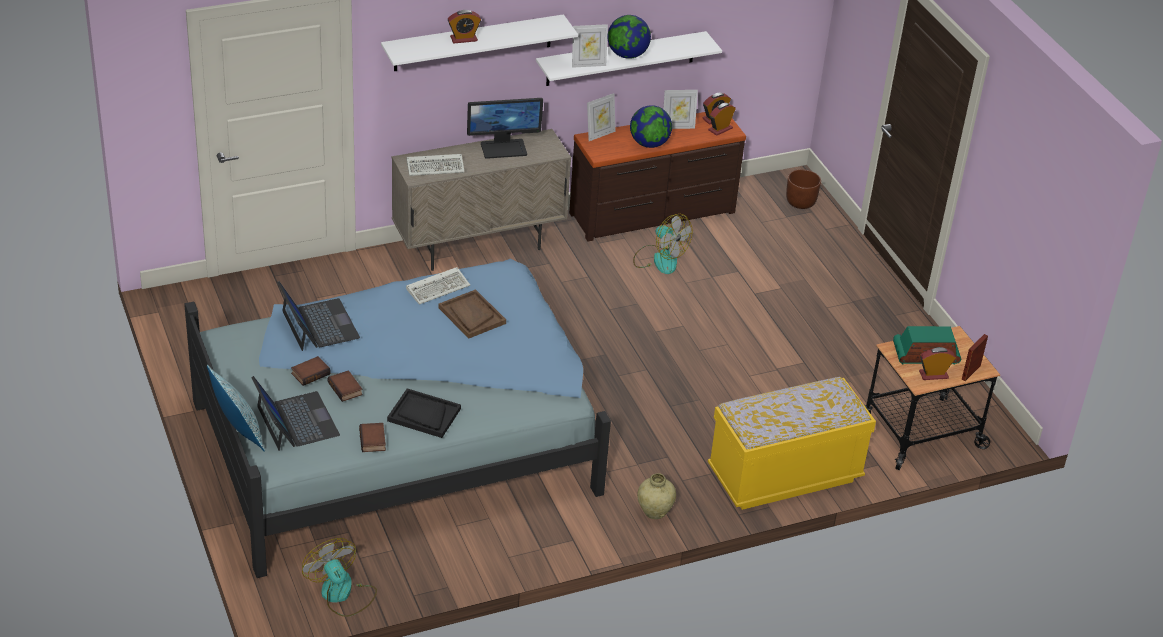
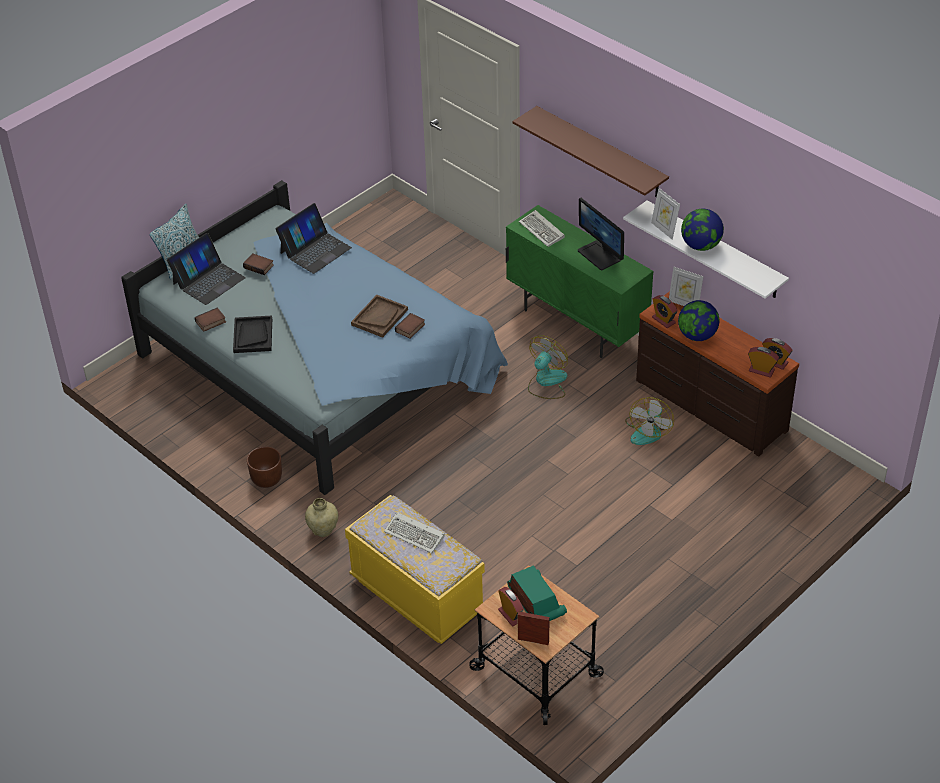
camera: 70 degrees right, 5 degrees up
(341, 594) = (144, 399): fan -> fan (546, 382)
(346, 389) = (254, 288): book -> book (410, 328)
(439, 287) = (401, 289): keyboard -> keyboard (416, 535)
(463, 39) = (579, 140): alarm clock -> alarm clock (663, 320)
(473, 43) = (600, 153): white shelf -> brown shelf
(479, 246) = (576, 324): beige cabinet -> green cabinet
(678, 126) = (740, 344): picture frame -> none
(801, 202) = (816, 495): brown planter -> brown planter (267, 479)

